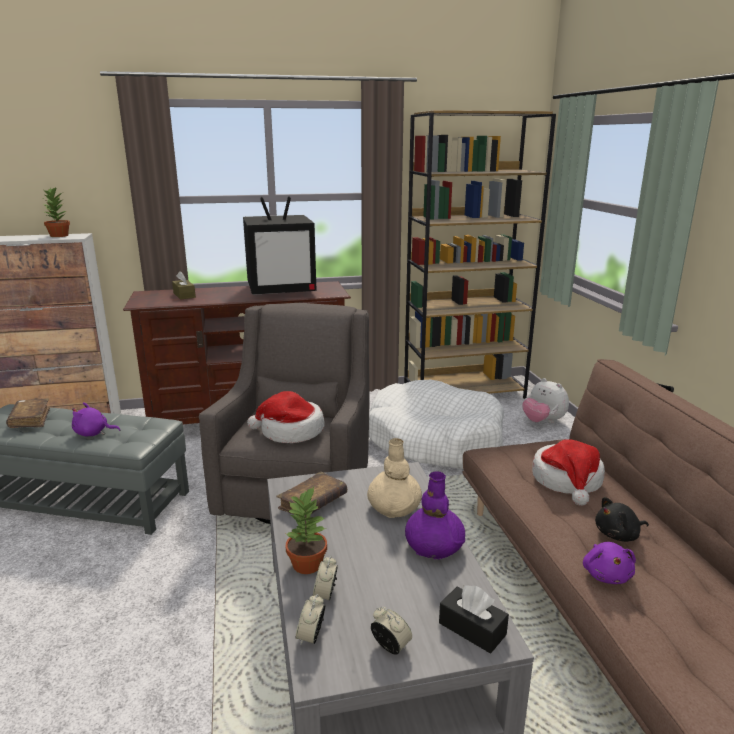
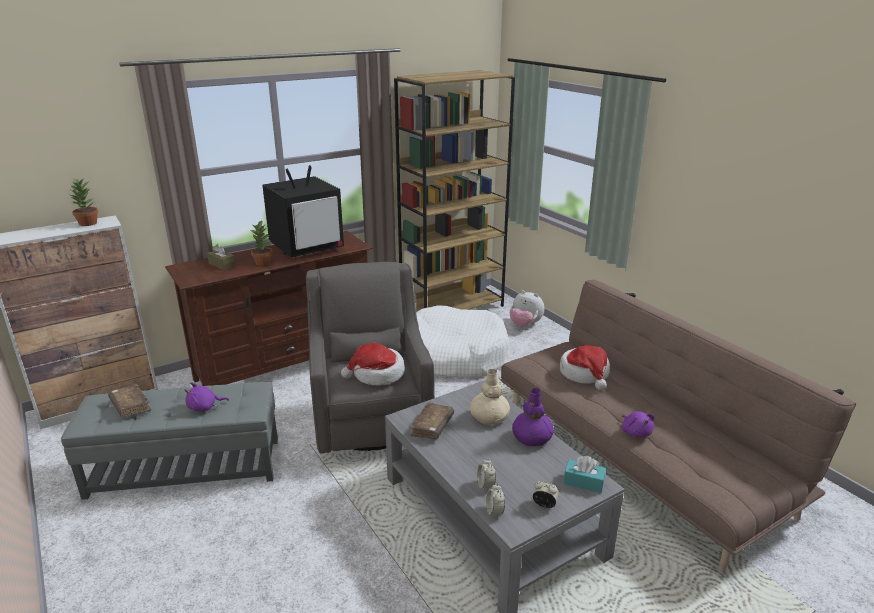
camera: 20 degrees left, 5 degrees up
(308, 564) = (460, 469): potted plant -> potted plant (263, 262)
(472, 629) = (583, 482): black tissue box -> turquoise tissue box
(618, 535) = (632, 405): black plush toy -> none

